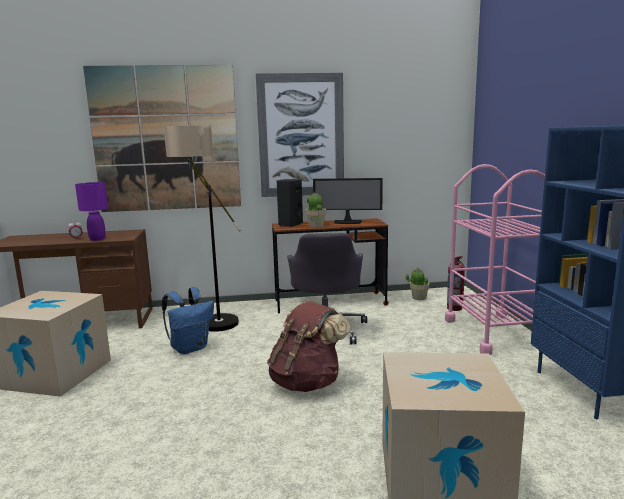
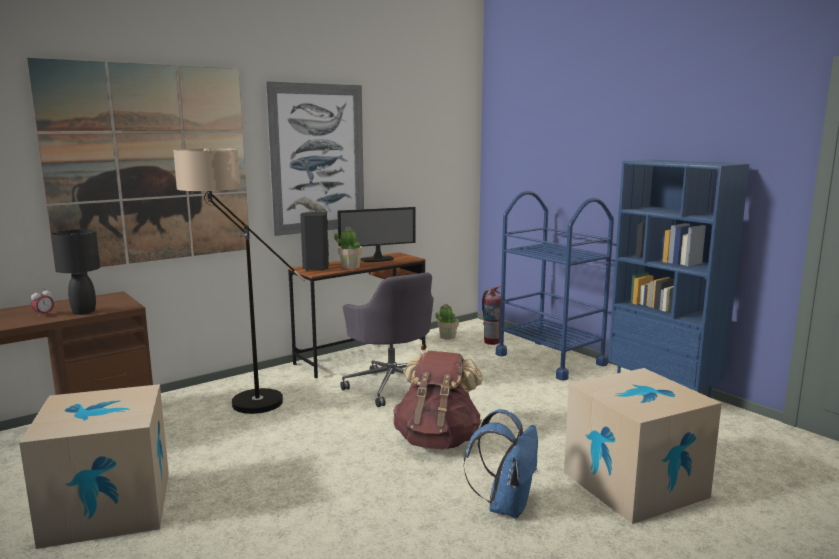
camera: 30 degrees left, 0 degrees up
(97, 239) = (83, 312): purple table lamp -> black table lamp
(190, 348) = (258, 436): blue backpack -> blue backpack (506, 505)
(494, 333) = (550, 359): pink cart -> blue cart

